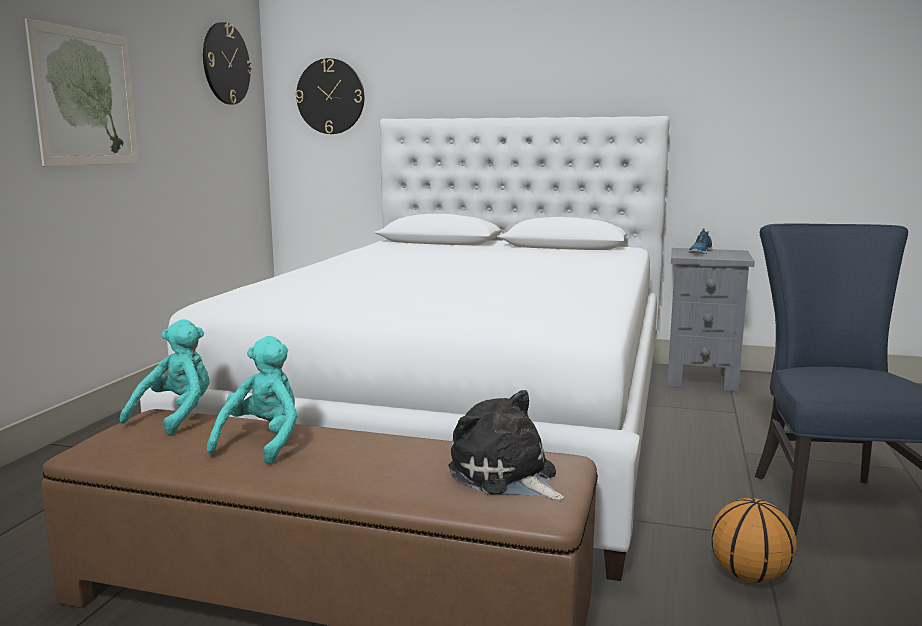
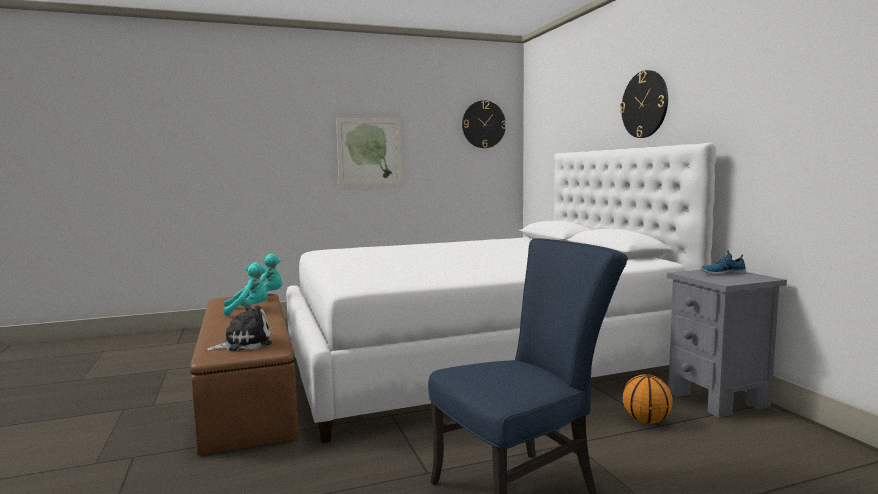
camera: 55 degrees right, 5 degrees down
(330, 96) = (545, 139): wall clock -> wall clock (644, 104)
(506, 476) = (244, 343): plush toy -> plush toy turned 45 degrees clockwise
(749, 574) = (366, 476): basketball -> basketball (646, 420)

